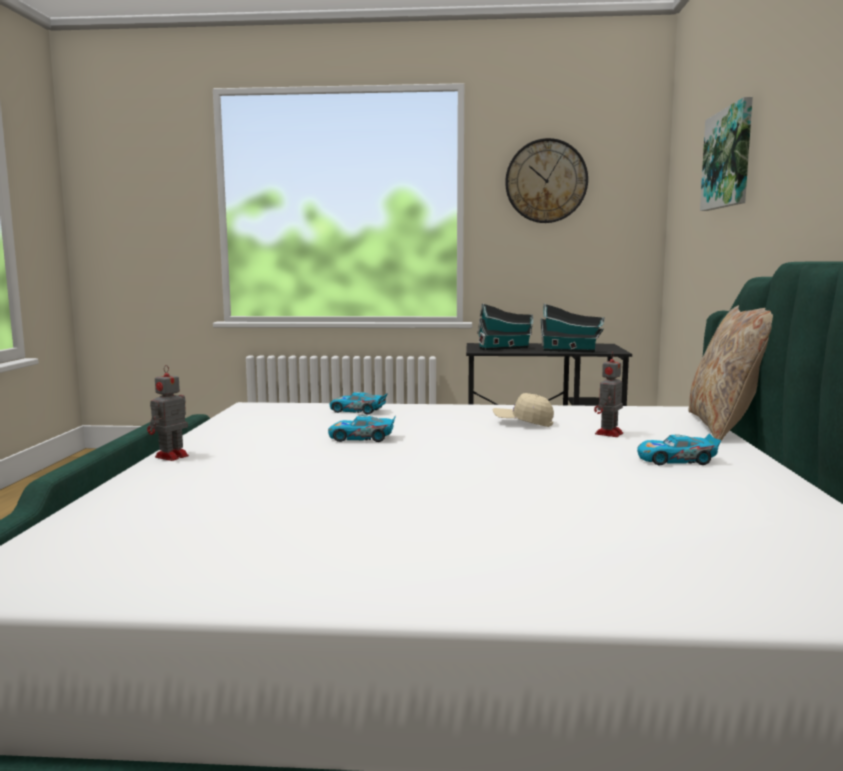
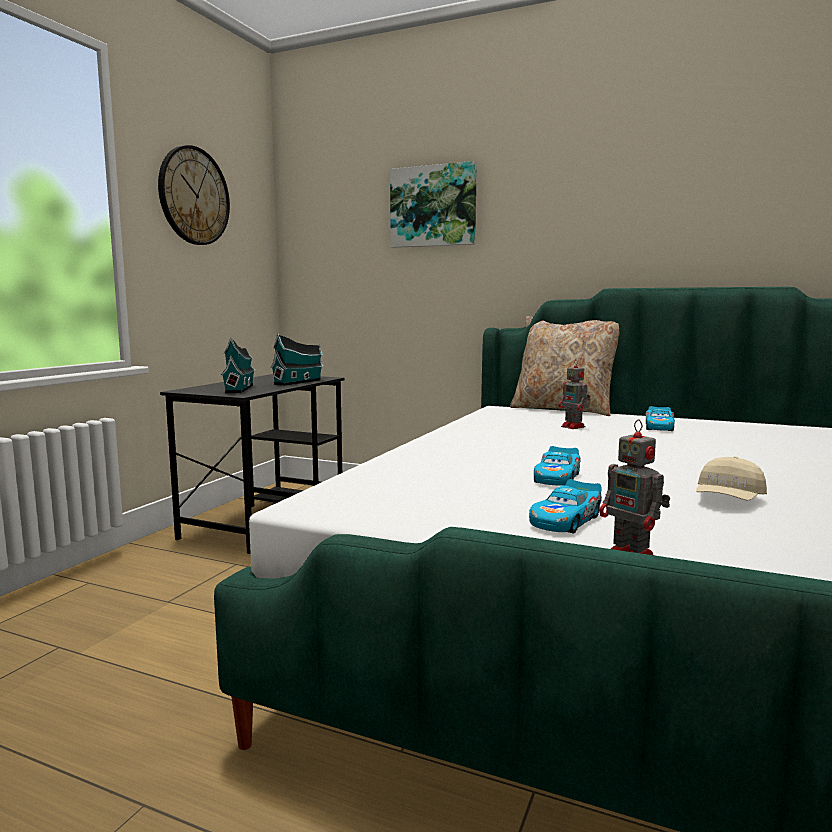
camera: 70 degrees left, 0 degrees up
(358, 411) = (408, 469): toy car -> toy car (565, 520)
(523, 423) = (521, 436): beige cap -> beige cap (728, 500)

